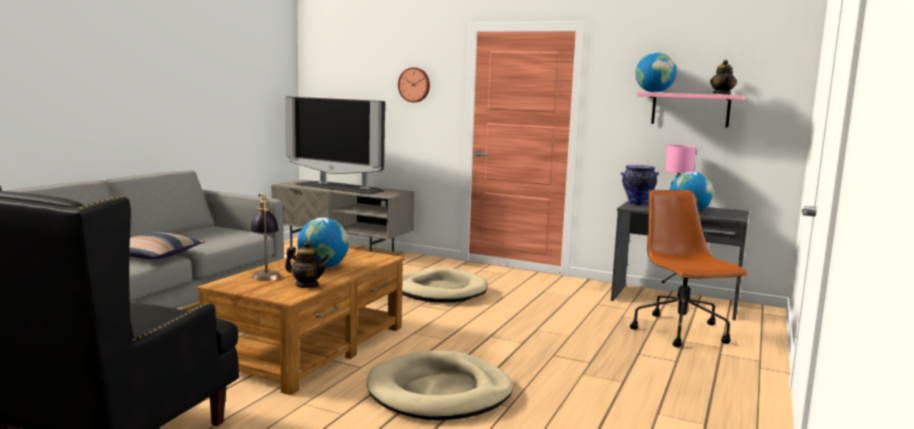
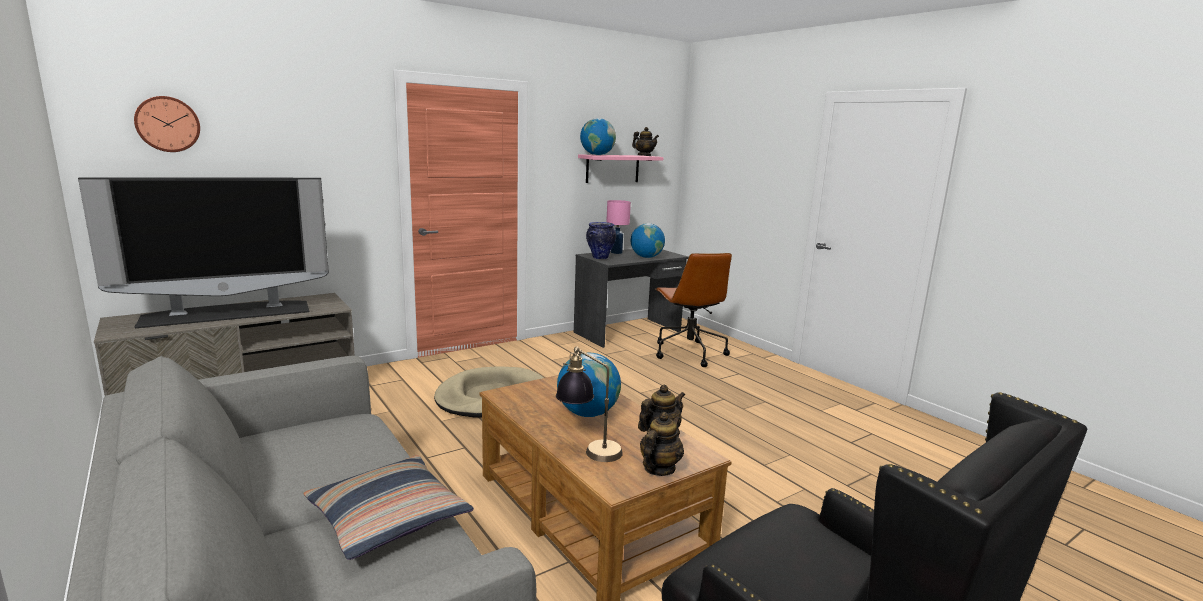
camera: 60 degrees left, 5 degrees up
(255, 290) = (659, 469): none -> teapot
(414, 85) = (318, 149): wall clock -> wall clock (167, 124)
(439, 392) = (749, 474): beige dog bed -> none
(681, 332) = (688, 352): brown office chair -> brown office chair turned 120 degrees counterclockwise

